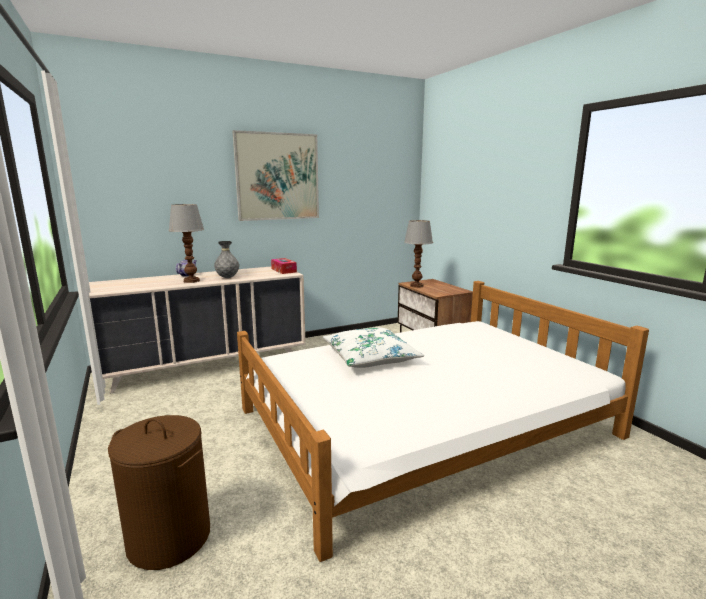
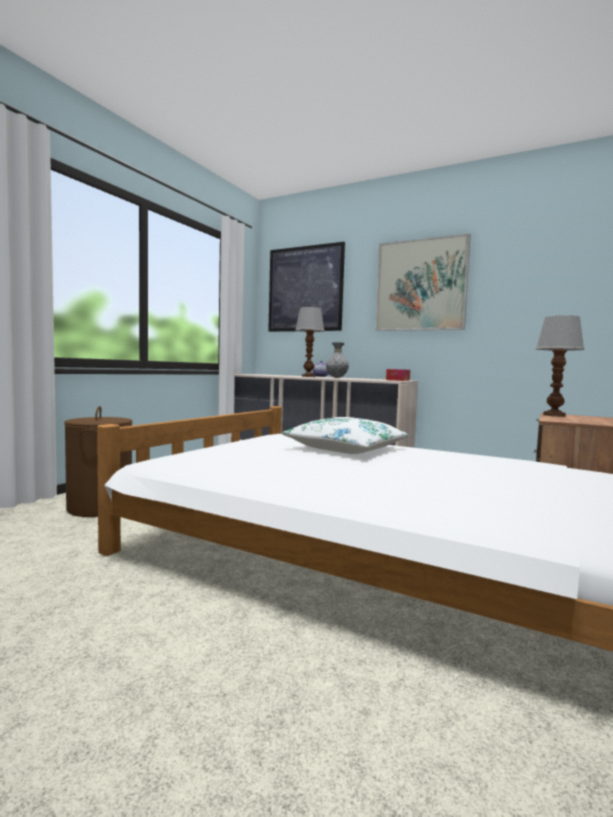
camera: 55 degrees right, 10 degrees down
(140, 172) = (305, 289): none -> picture

